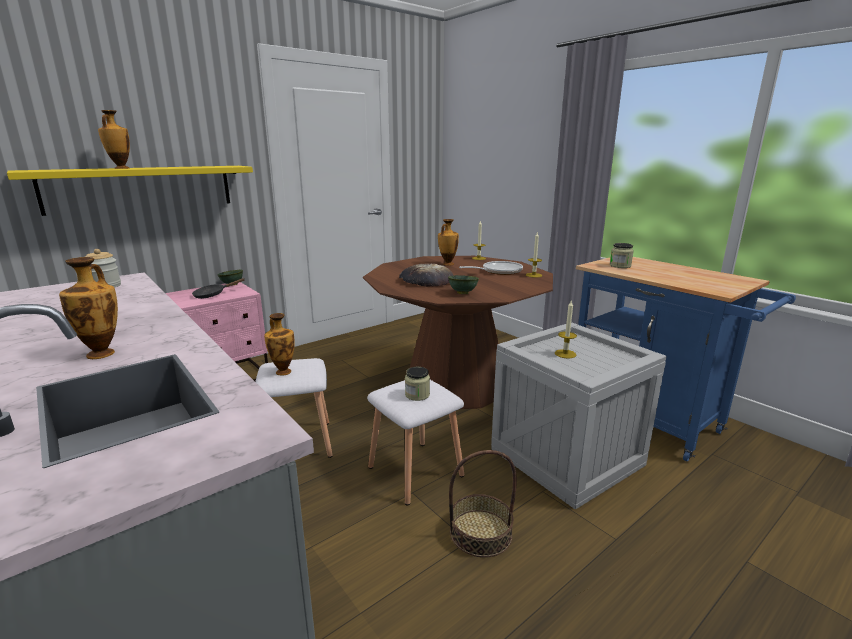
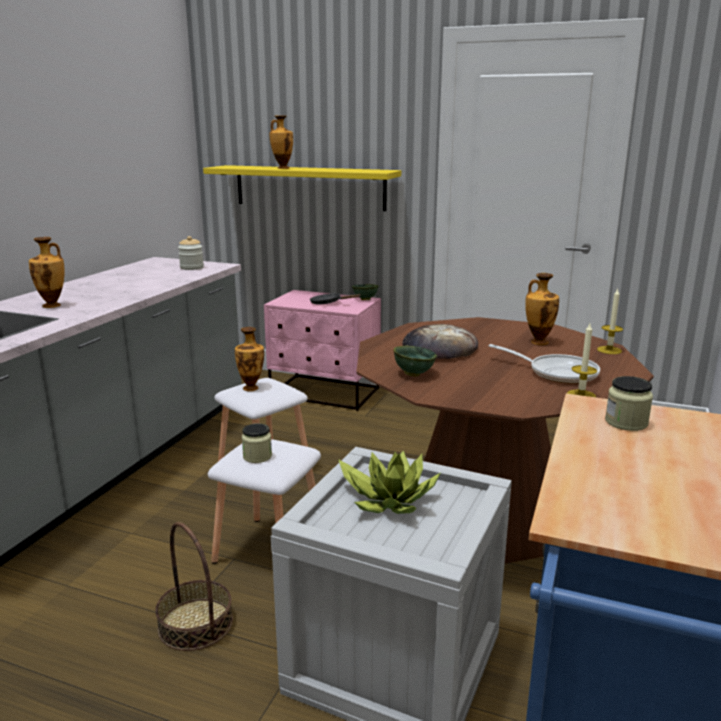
camera: 60 degrees right, 0 degrees up
(565, 354) = (389, 499): candle -> potted plant

